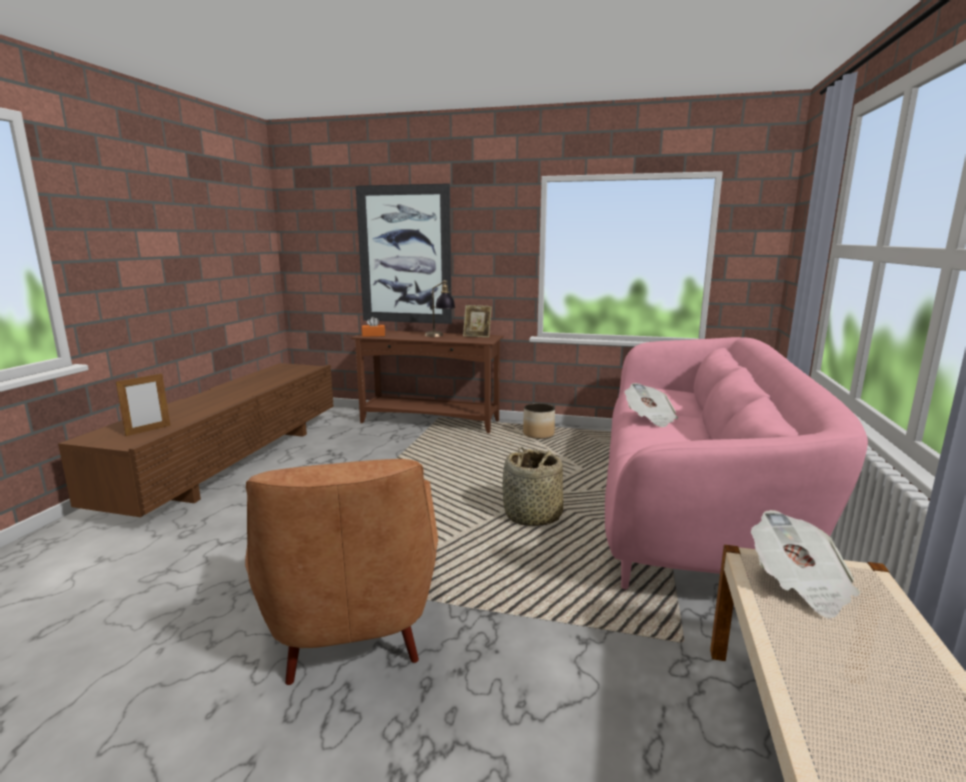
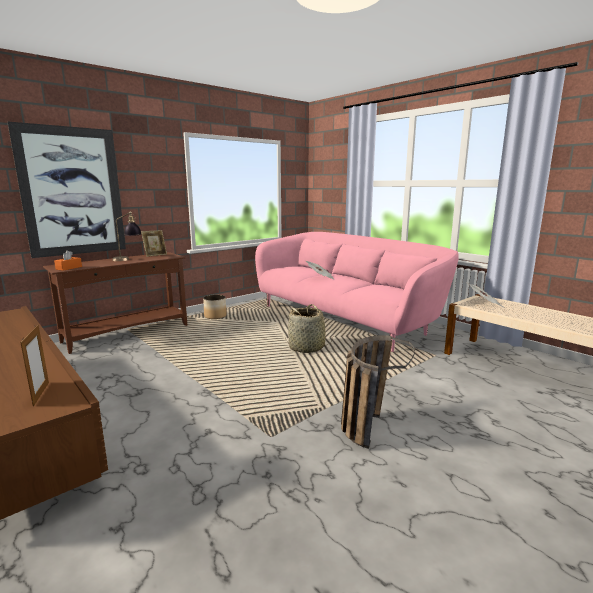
camera: 55 degrees left, 0 degrees up
(352, 635) = (367, 423): brown armchair -> basket

